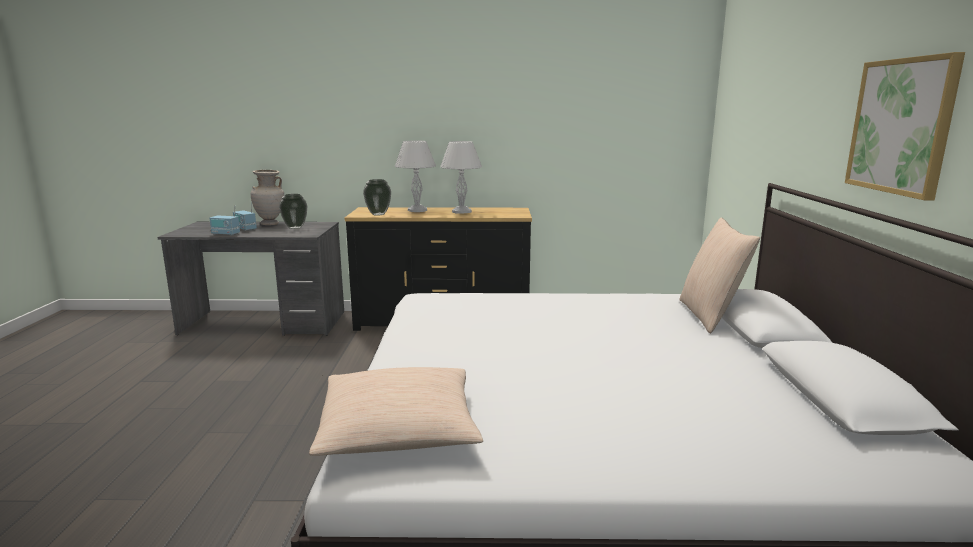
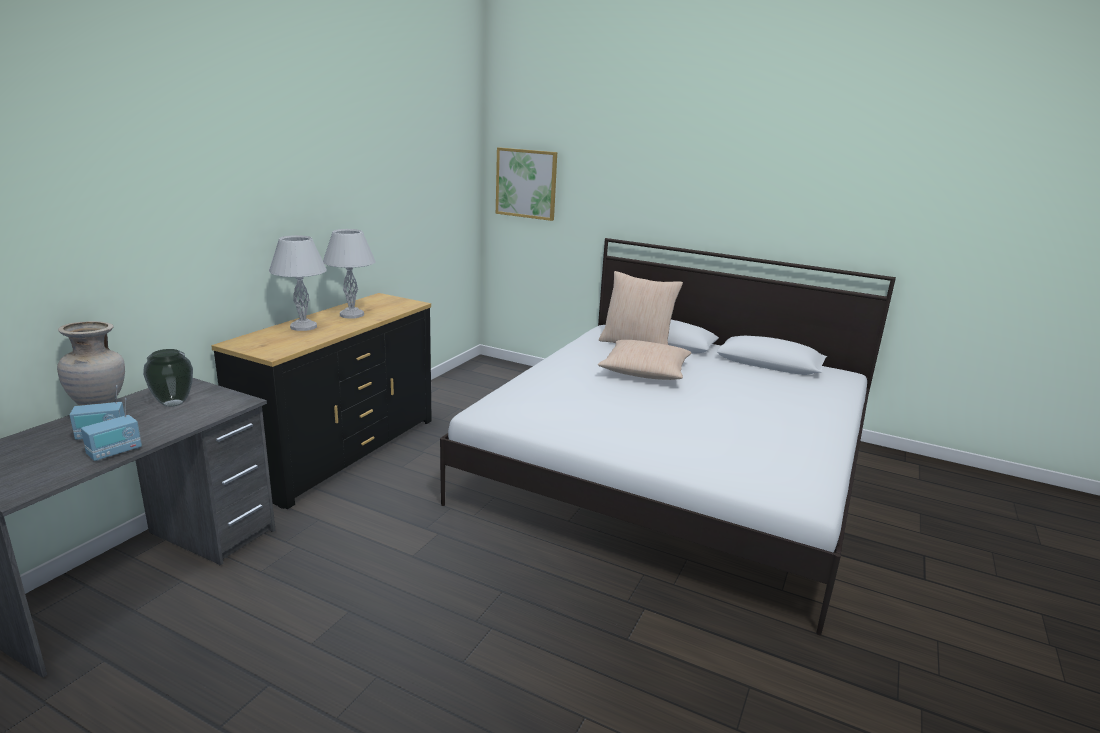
camera: 65 degrees left, 5 degrees up
(378, 214) = (291, 345): vase -> none
(399, 430) = (763, 477): beige pillow -> beige pillow (645, 371)
(901, 126) = (742, 204): picture -> picture (526, 183)

